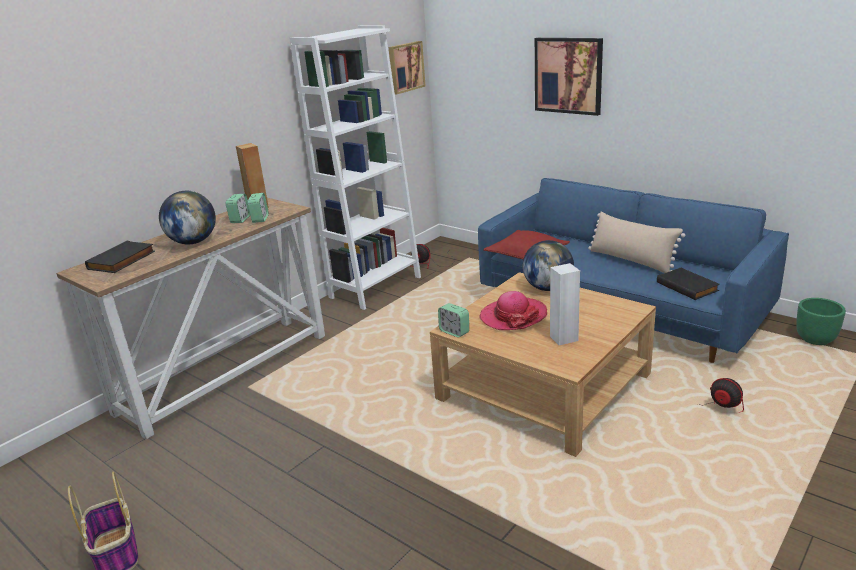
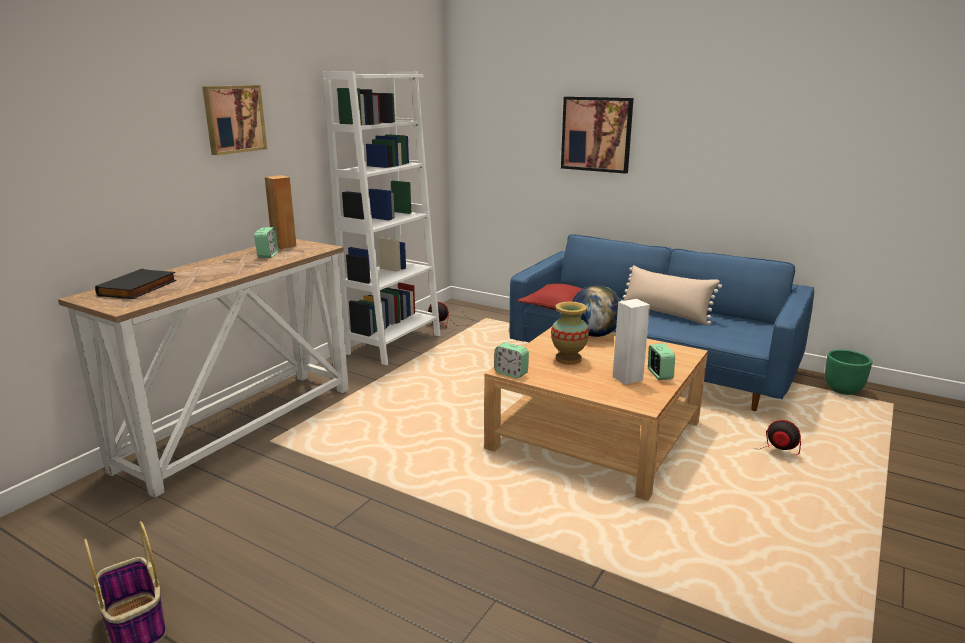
camera: 10 degrees left, 5 degrees down
(193, 242) = (219, 273): globe -> none
(260, 219) = (290, 255): alarm clock -> alarm clock (659, 374)
(405, 67) = (427, 121): picture -> picture (233, 119)
(513, 316) = (568, 359): hat -> vase
(688, 286) = (729, 335): black book -> none

